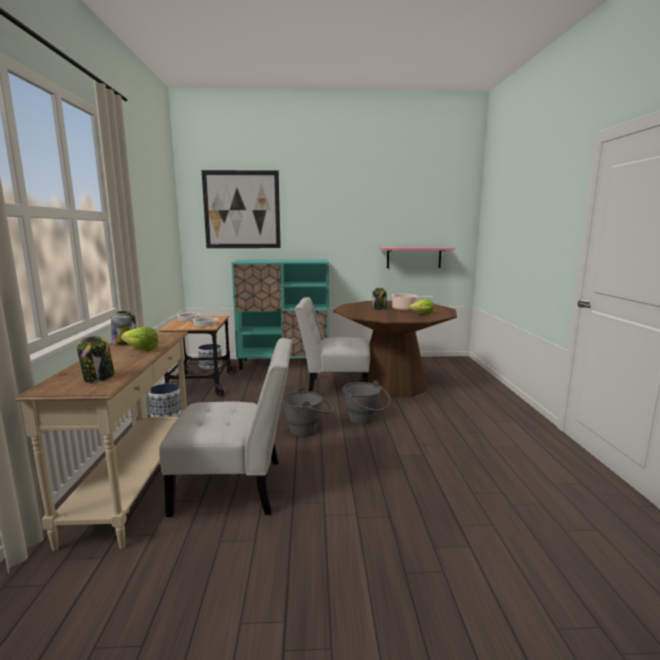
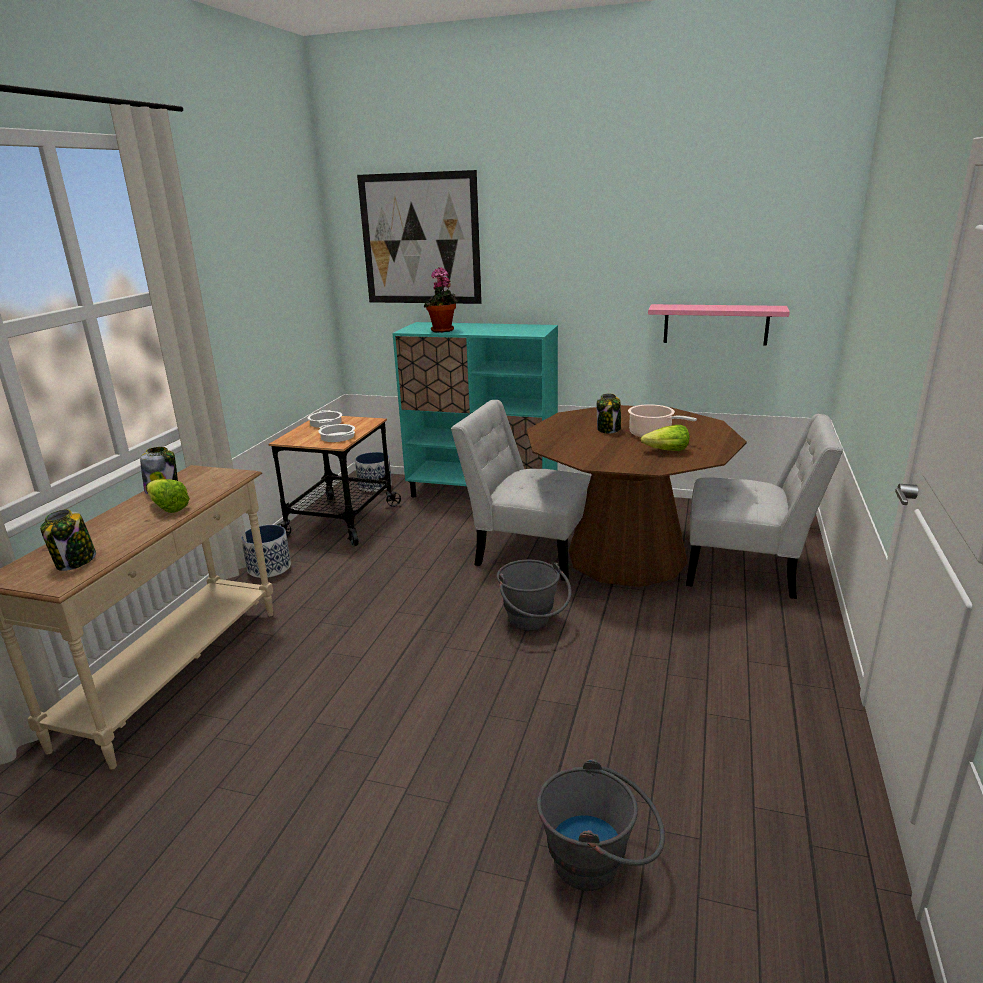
camera: 20 degrees right, 10 degrees up
(236, 487) = (283, 708): white chair -> white chair (748, 570)
(263, 261) = (443, 331): none -> potted plant
(309, 429) = (438, 627): grey bucket -> grey bucket (600, 864)

